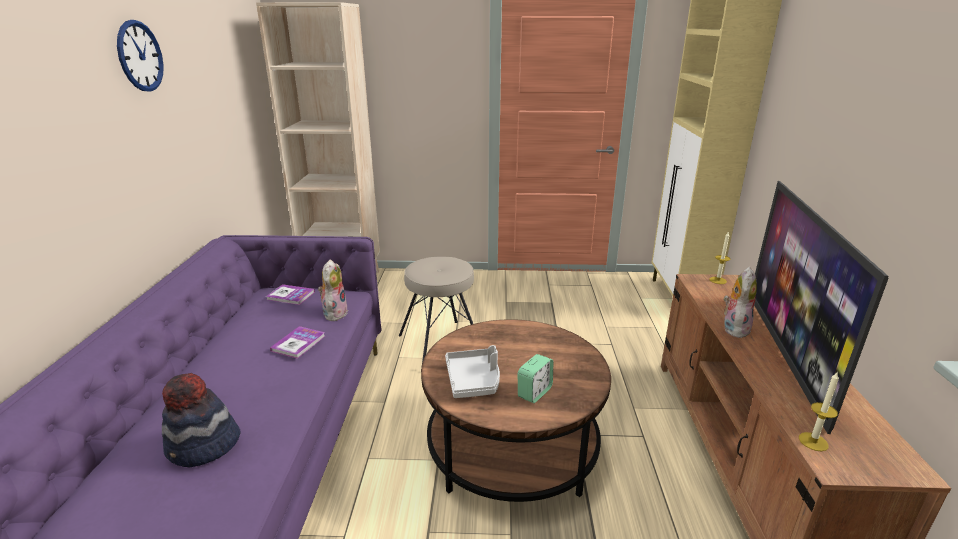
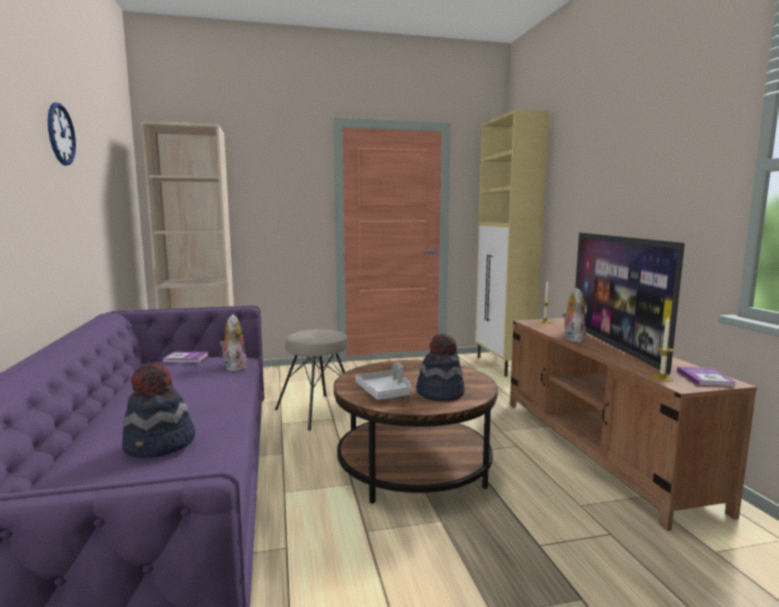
camera: 15 degrees left, 15 degrees down
(298, 343) = (213, 383): book -> book (705, 378)
(534, 392) = (440, 393): alarm clock -> hat

